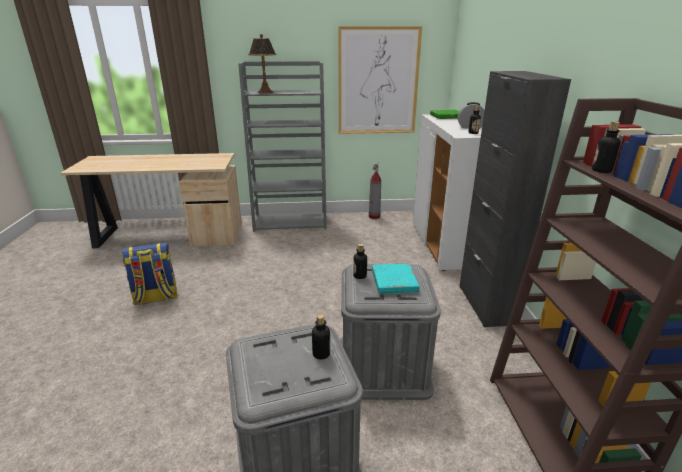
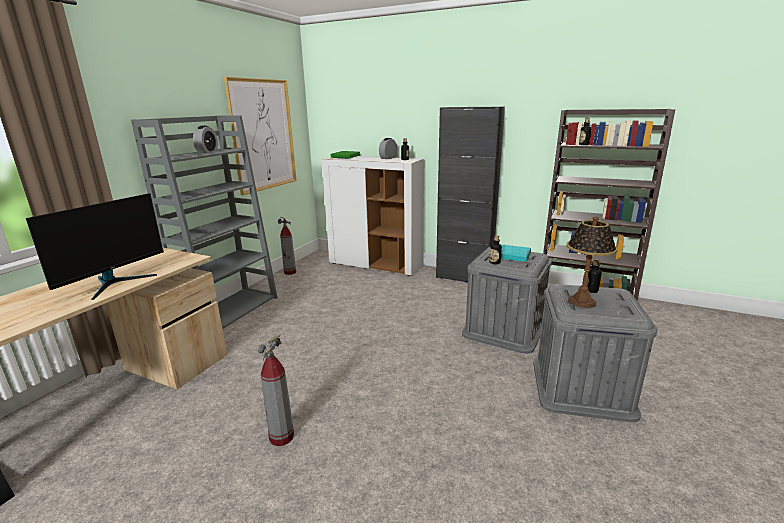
camera: 60 degrees left, 5 degrees down
(155, 298) = (281, 437): backpack -> fire extinguisher
(167, 165) = (115, 283): none -> monitor
(265, 92) = (182, 156): table lamp -> table lamp (582, 301)
(294, 91) = (207, 152): none -> alarm clock

